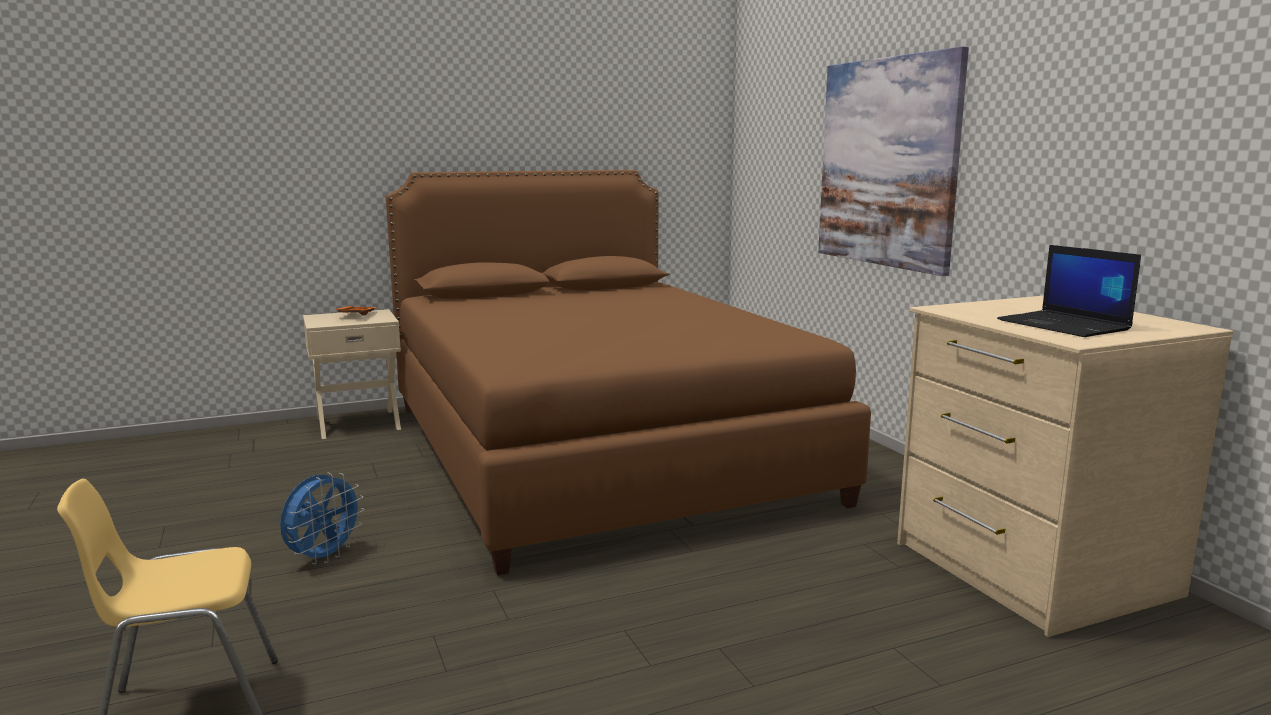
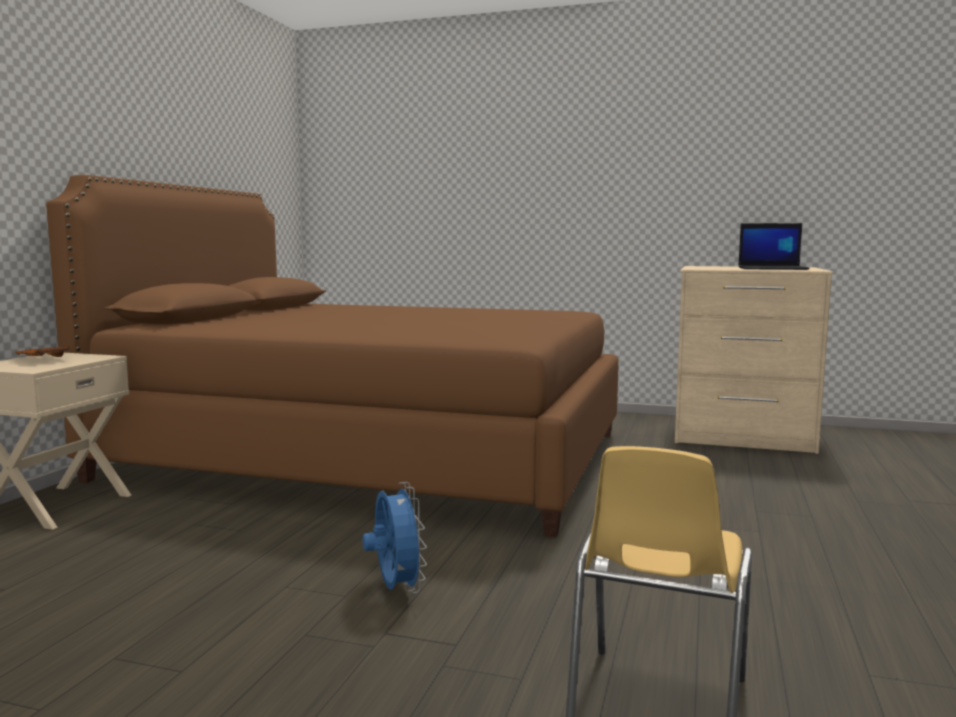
camera: 50 degrees left, 5 degrees down
(887, 163) = (517, 187): picture -> none

